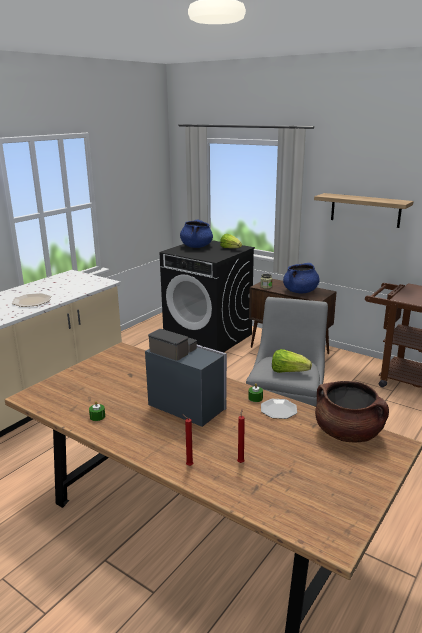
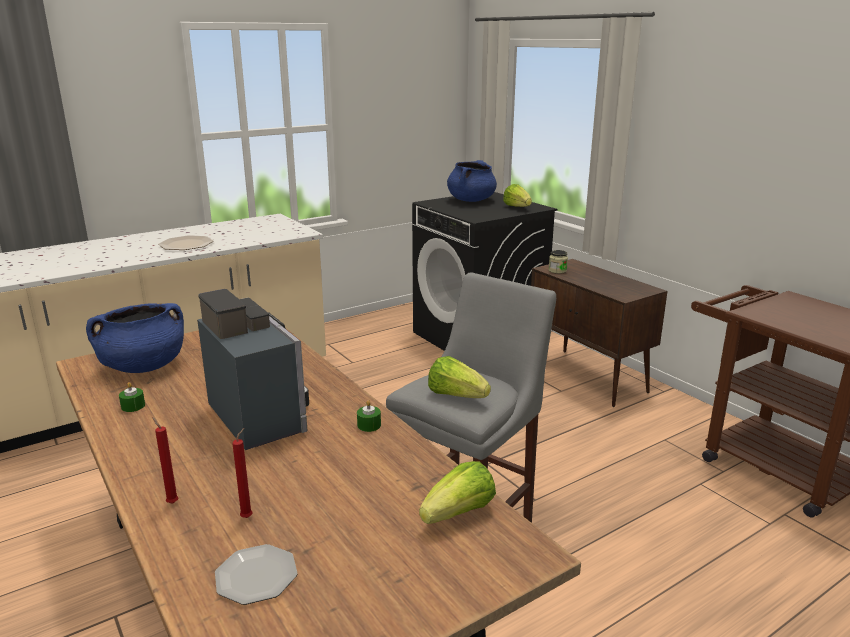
camera: 20 degrees right, 0 degrees up
(278, 410) = (384, 451): plate -> plate (255, 576)
(300, 291) = (605, 284): blue cooking pot -> blue cooking pot (143, 366)
(348, 433) = (459, 514): brown cooking pot -> lettuce
(365, 210) = (728, 157): shelf -> none

